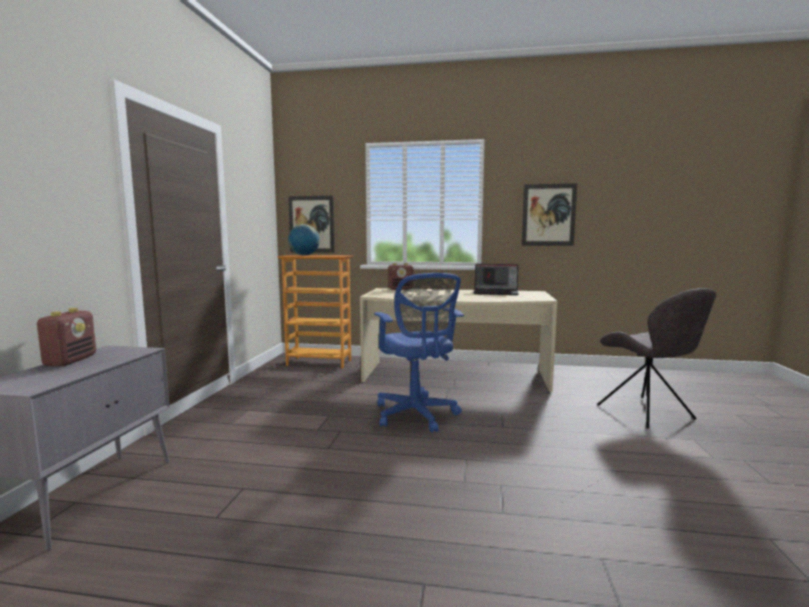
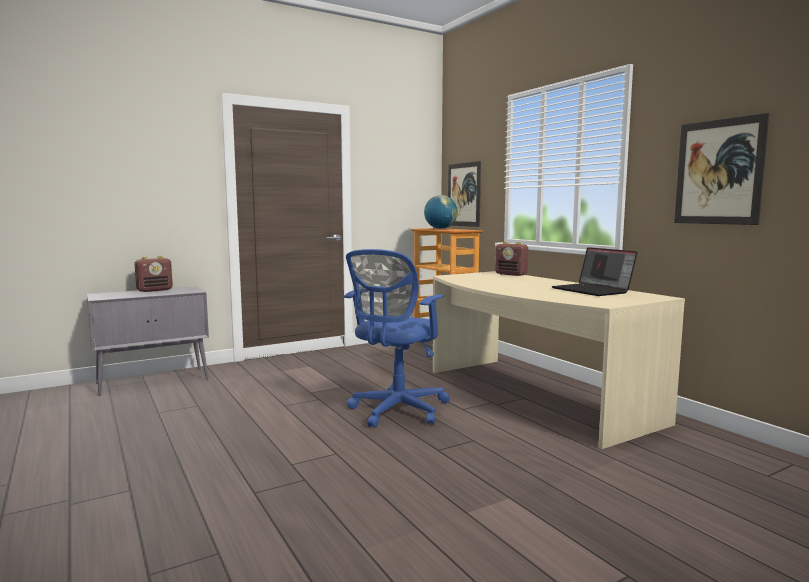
camera: 50 degrees right, 0 degrees up
(647, 413) = (664, 523): grey chair -> none

